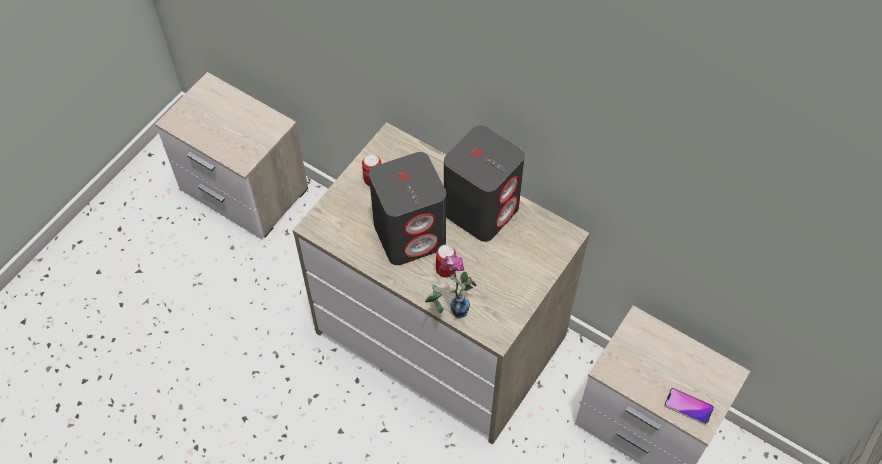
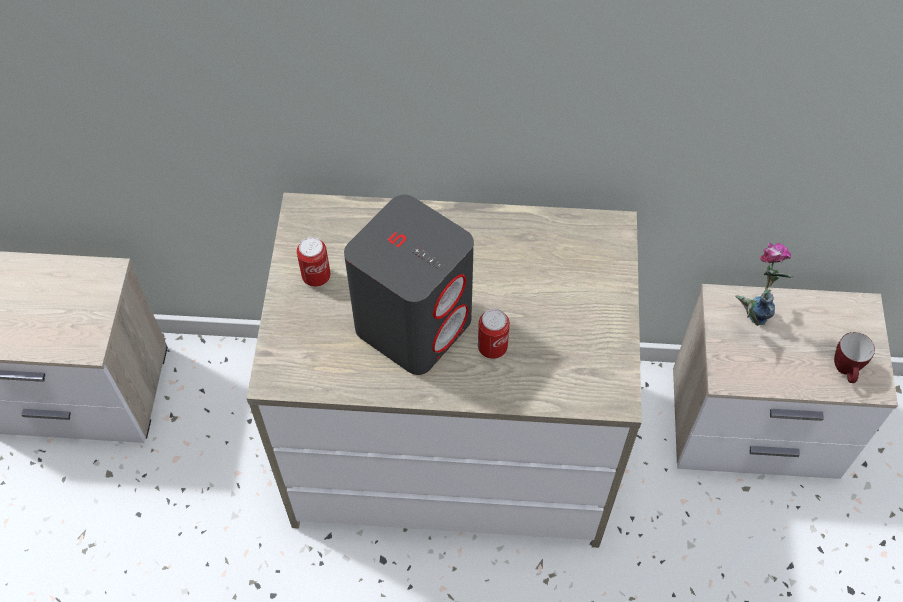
camera: 30 degrees left, 0 degrees up
(449, 311) = (533, 399): vase -> vase (747, 322)
(481, 209) = (484, 246): grey speaker -> none
(688, 406) = (845, 371): phone -> mug

